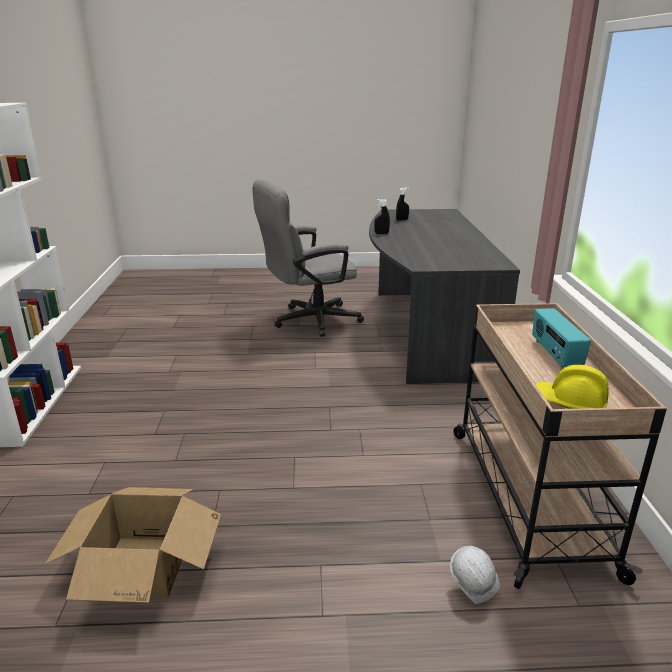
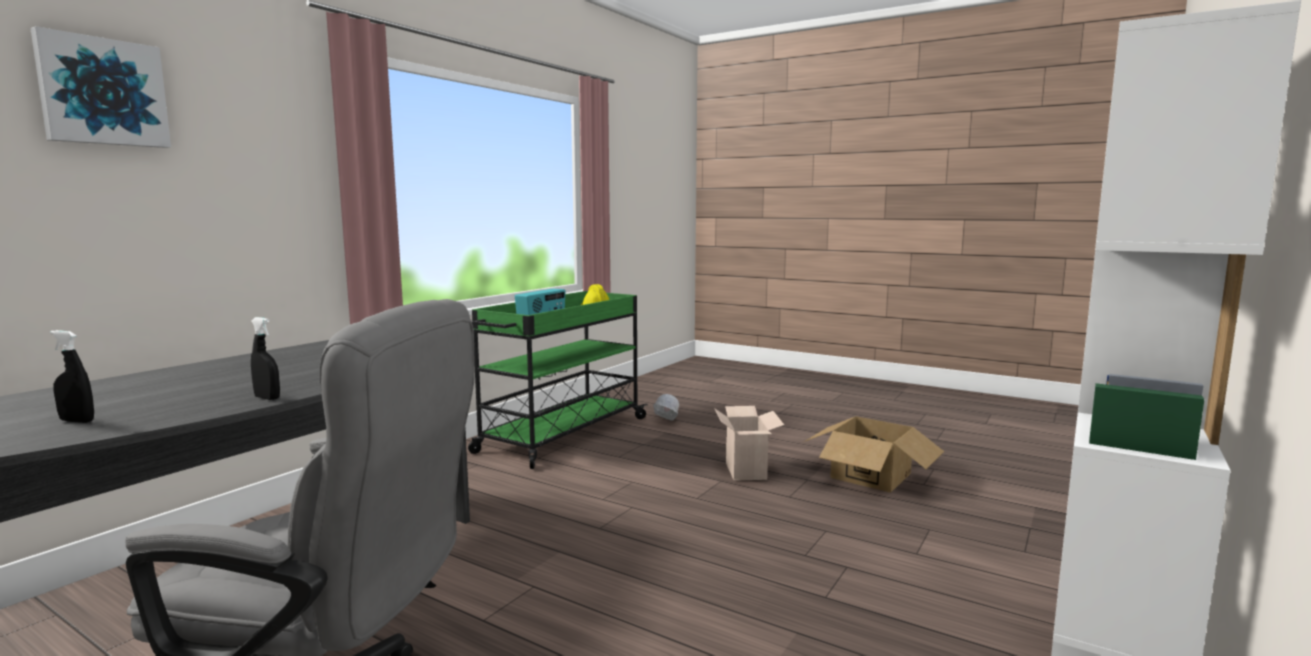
camera: 145 degrees left, 15 degrees down
(279, 513) = (747, 471): none -> cardboard box
(526, 496) = (562, 435): beige cart -> green cart
(527, 87) = (102, 92): none -> picture

